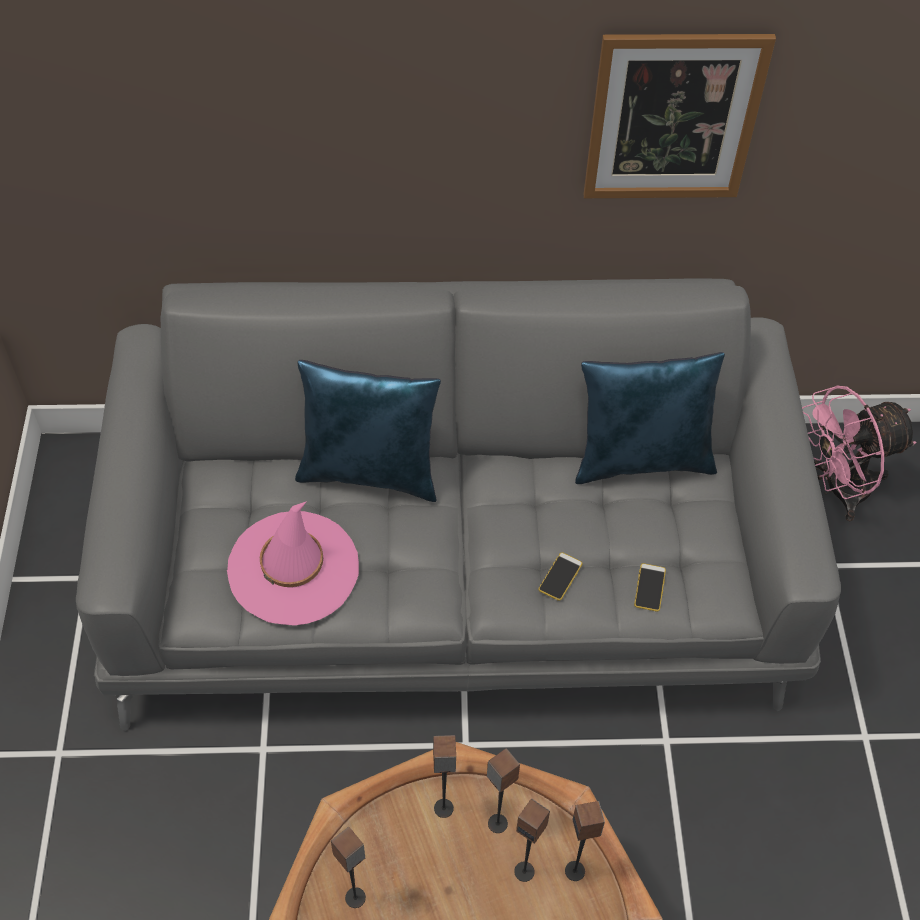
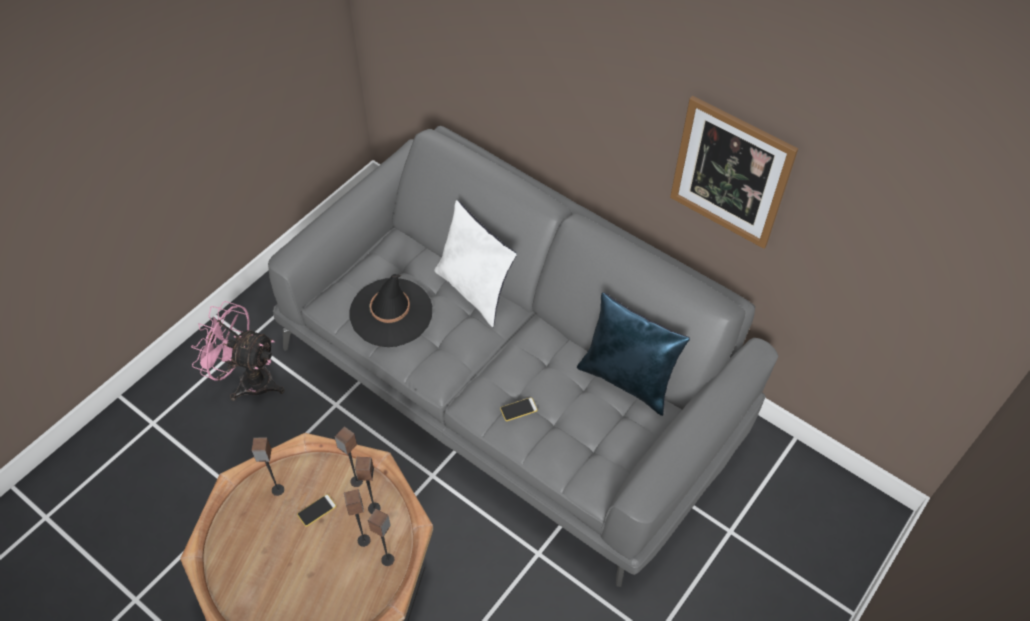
camera: 40 degrees right, 0 degrees up
(293, 568) = (391, 313): pink hat -> black hat
(371, 472) = (476, 290): blue pillow -> white pillow
(649, 587) = (561, 449): phone -> phone (316, 510)
(837, 490) = (782, 494): pink fan -> pink fan (248, 380)

